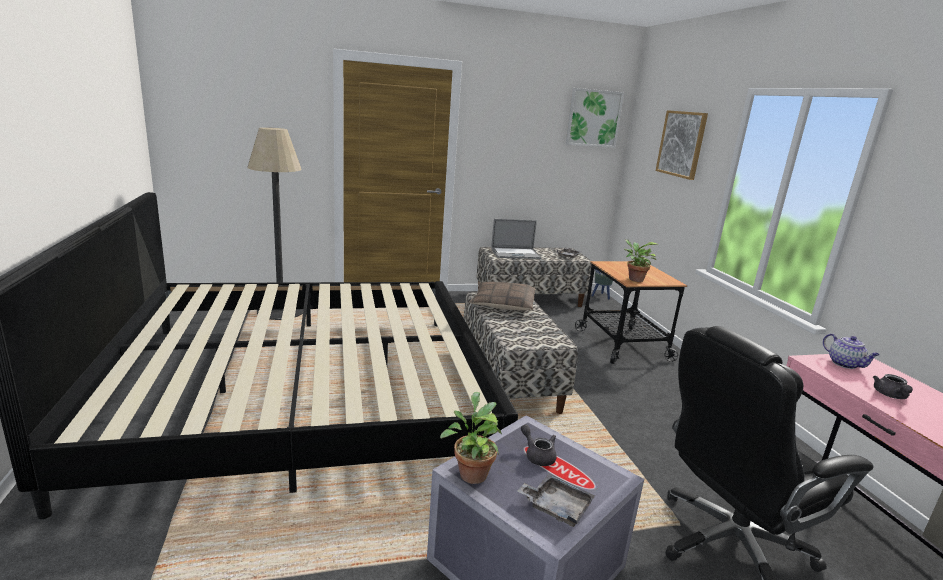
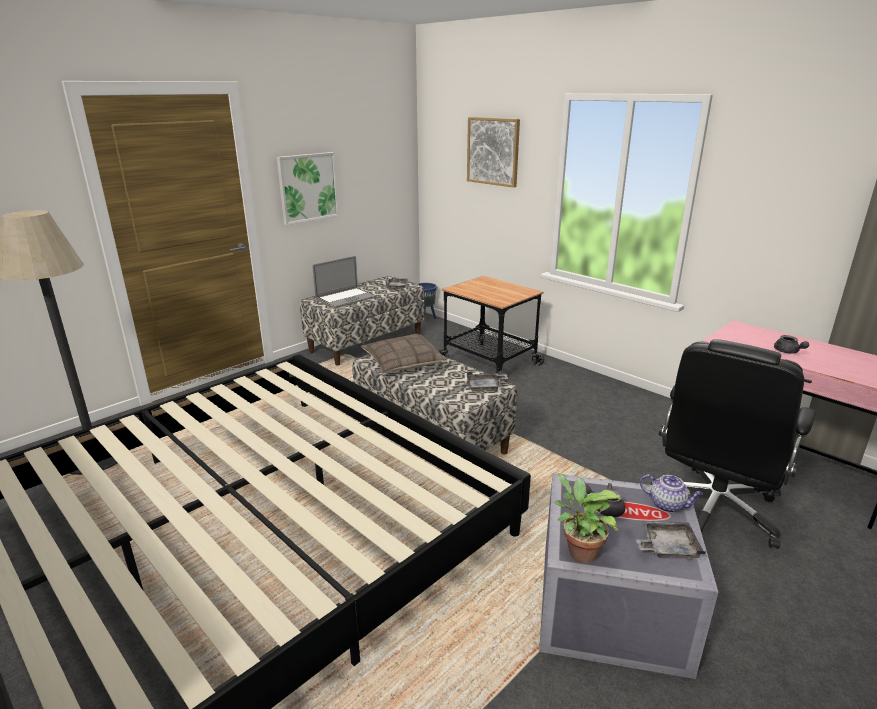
camera: 30 degrees left, 5 degrees up
(548, 339) = (485, 387): none -> grey tray
(593, 118) = (384, 131): picture -> picture (308, 187)
(633, 279) = (499, 298): potted plant -> none
(845, 364) = (738, 335): teapot -> teapot (668, 505)

